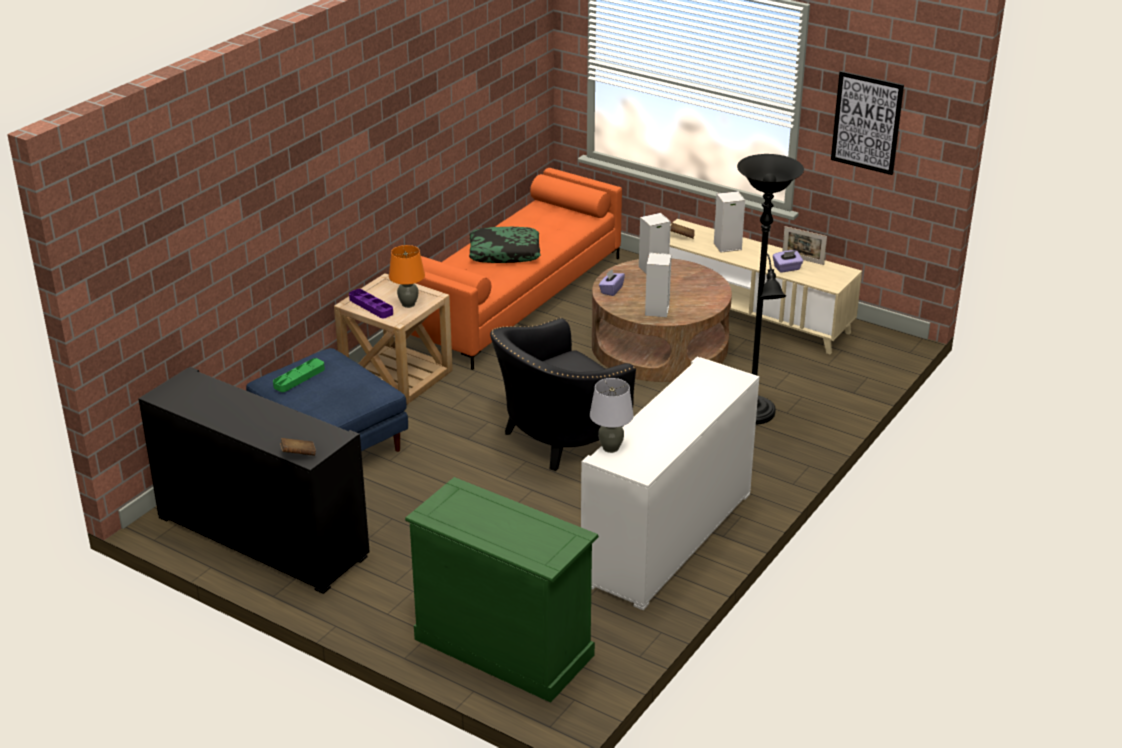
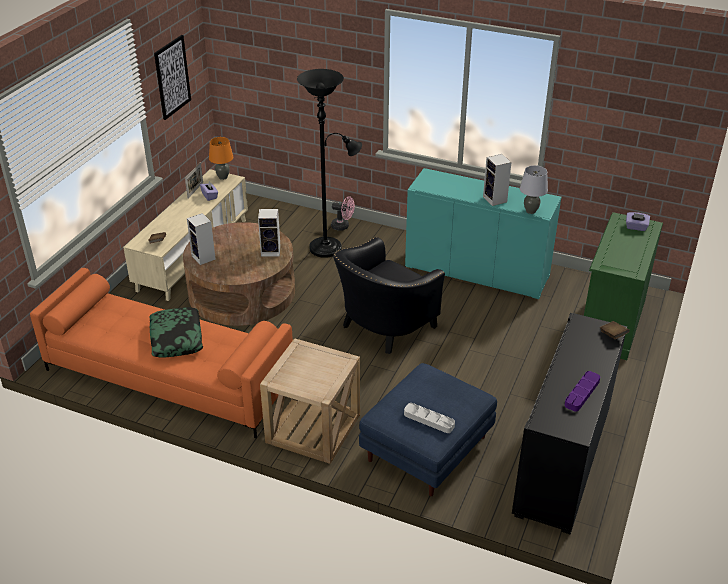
camera: 100 degrees left, 5 degrees up
(299, 378) = (429, 420): green tray -> grey tray
(371, 306) = (325, 380): purple tray -> purple tray (582, 393)
(408, 304) = (316, 359): orange table lamp -> orange table lamp (223, 177)
(557, 439) = (383, 327): black armchair -> black armchair turned 90 degrees clockwise
(611, 290) = (241, 274): purple tissue box -> purple tissue box (636, 227)
(668, 537) = (477, 271): white cabinet -> turquoise cabinet
(726, 247) = (175, 221): speaker -> speaker (495, 200)
(809, 431) = (343, 226): none -> pink fan

